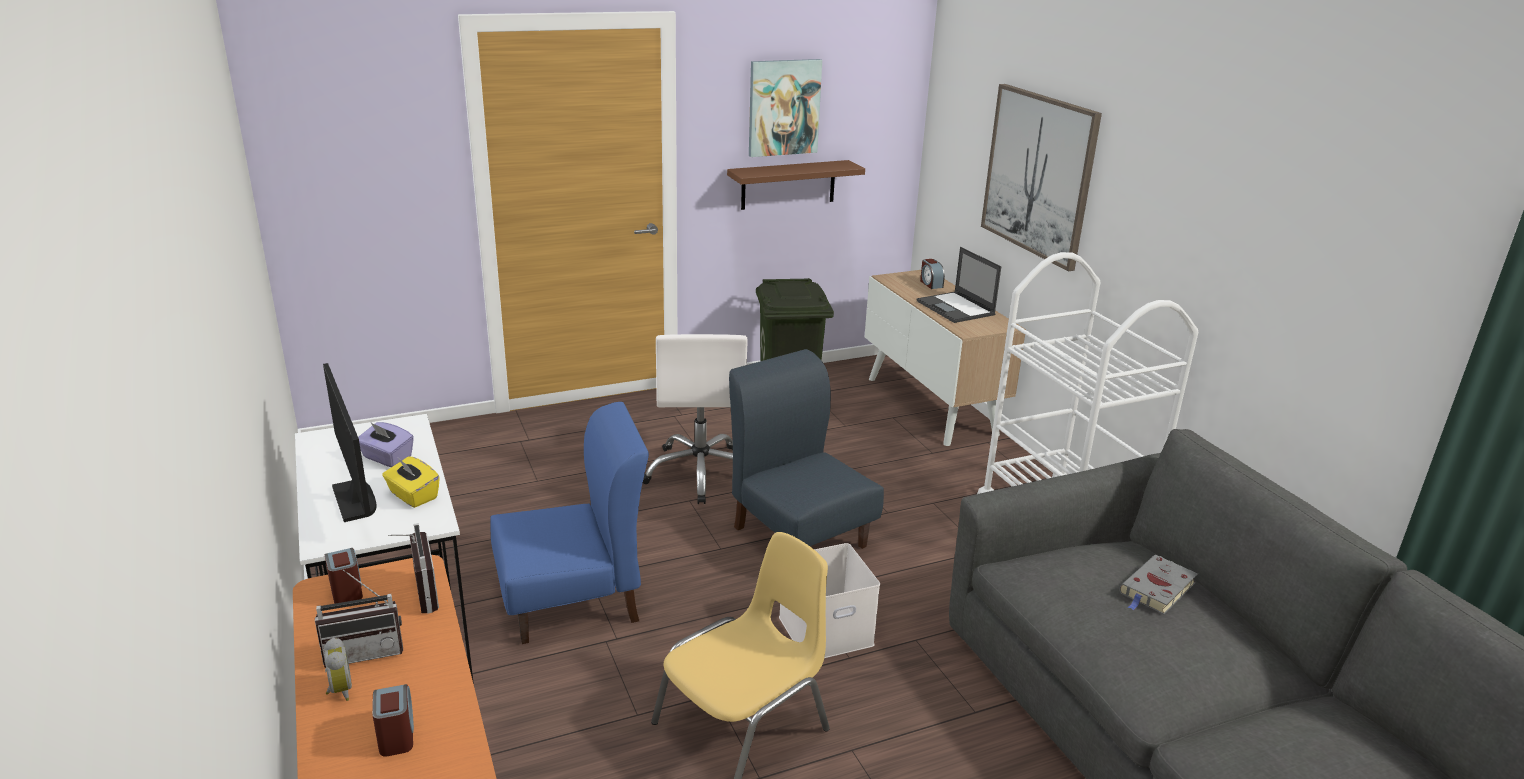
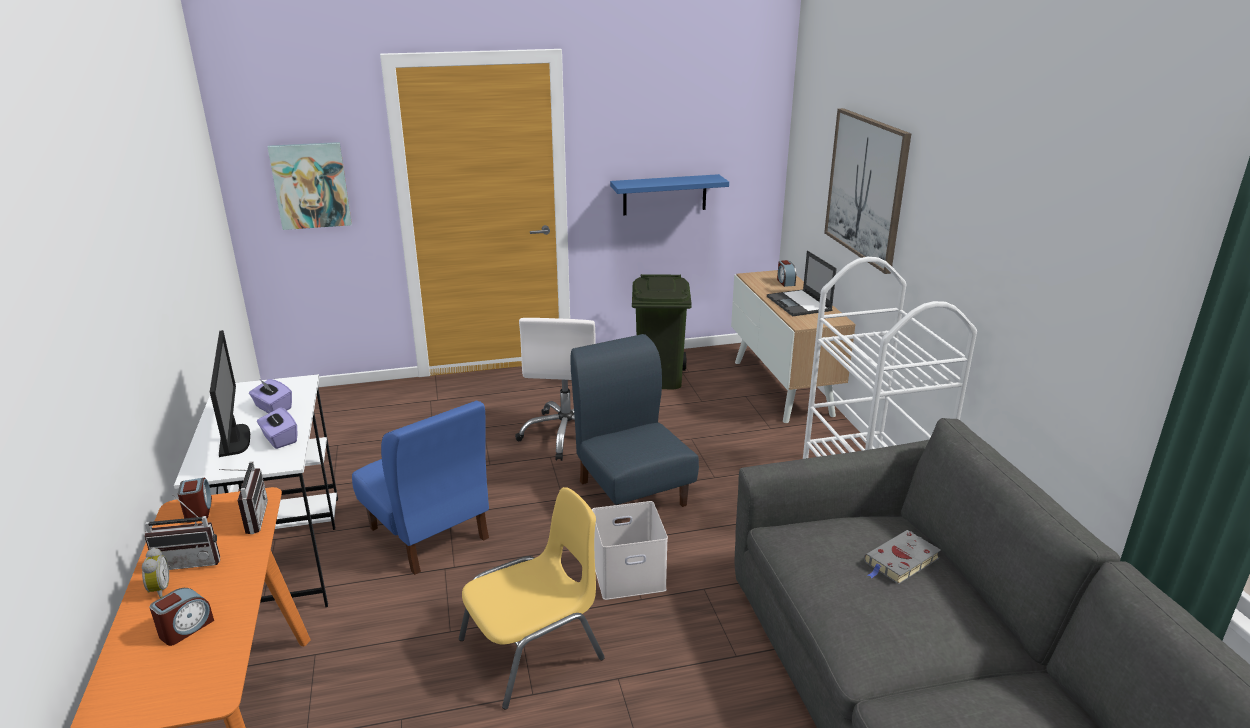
camera: 10 degrees right, 0 degrees up
(396, 734) = (186, 628): alarm clock -> alarm clock turned 45 degrees clockwise
(413, 496) = (279, 439): yellow tissue box -> purple tissue box
(572, 601) = (428, 534): blue chair -> blue chair turned 60 degrees clockwise
(783, 107) = (659, 129): picture -> picture (311, 185)
(788, 185) = (665, 195): brown shelf -> blue shelf

